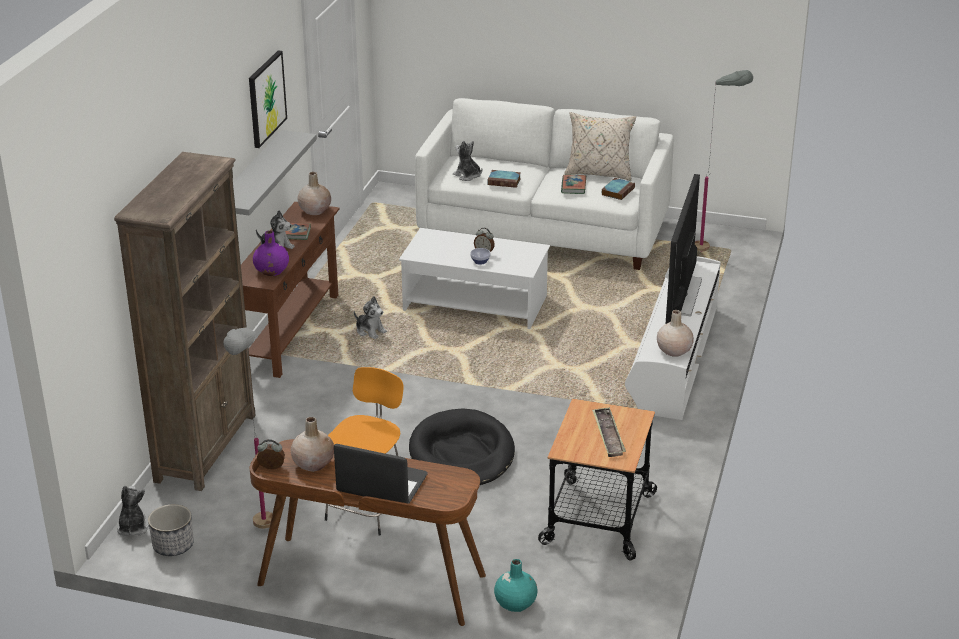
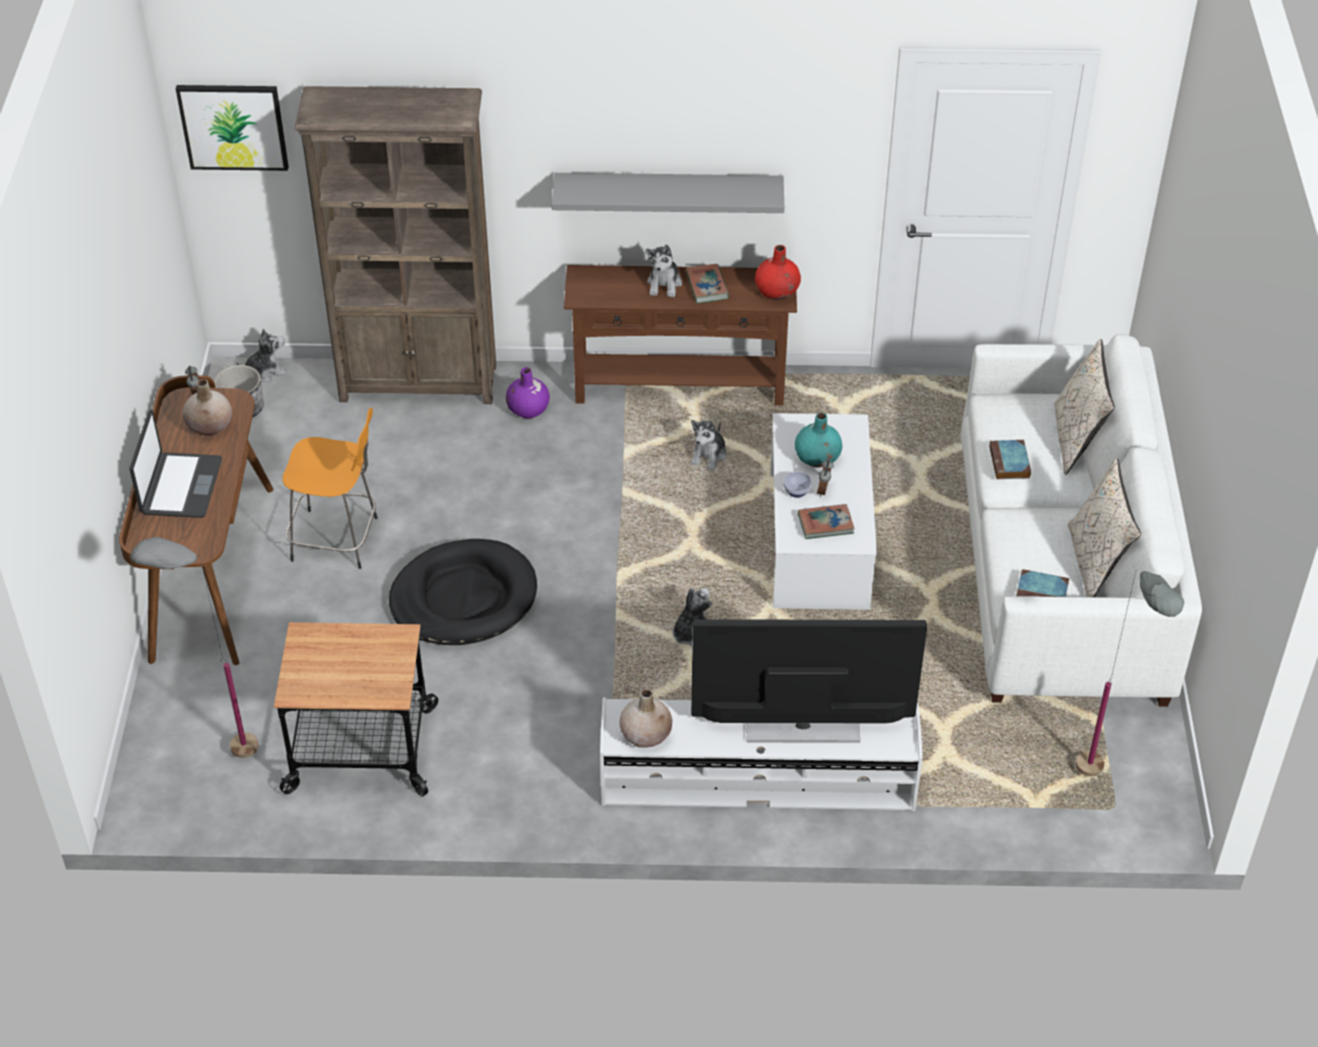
camera: 75 degrees right, 15 degrees up
(261, 539) = (265, 469): grey floor lamp -> grey floor lamp (221, 755)
(266, 98) = (744, 123): picture -> picture (233, 126)
(272, 271) = (607, 294): purple vase -> purple vase (528, 410)
(315, 210) = (777, 291): beige vase -> red vase
(467, 176) = (1009, 422): plush toy -> plush toy (691, 632)
(493, 160) = (1076, 439): none -> beige pillow
(515, 603) = (192, 700): turquoise vase -> turquoise vase (817, 458)
(573, 186) = (1032, 540): book -> book (825, 524)
(608, 435) = (344, 670): tray -> none

